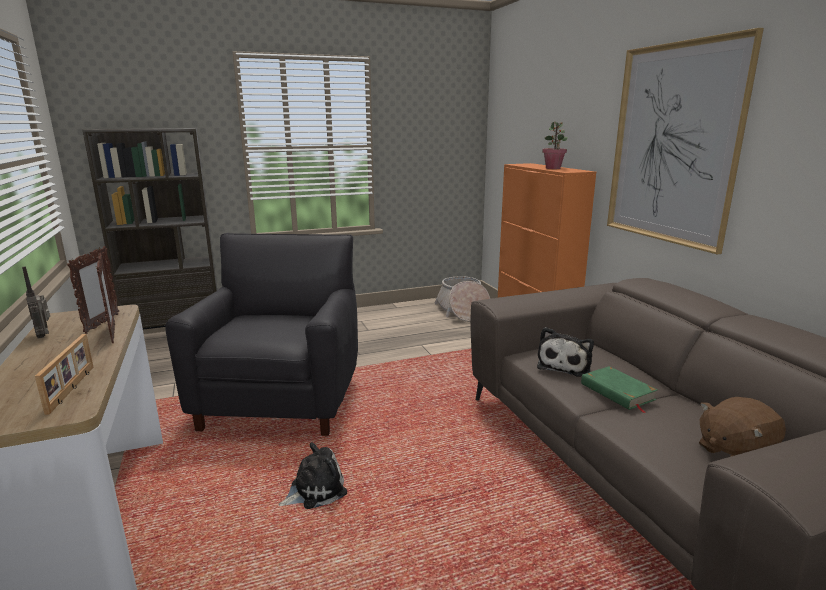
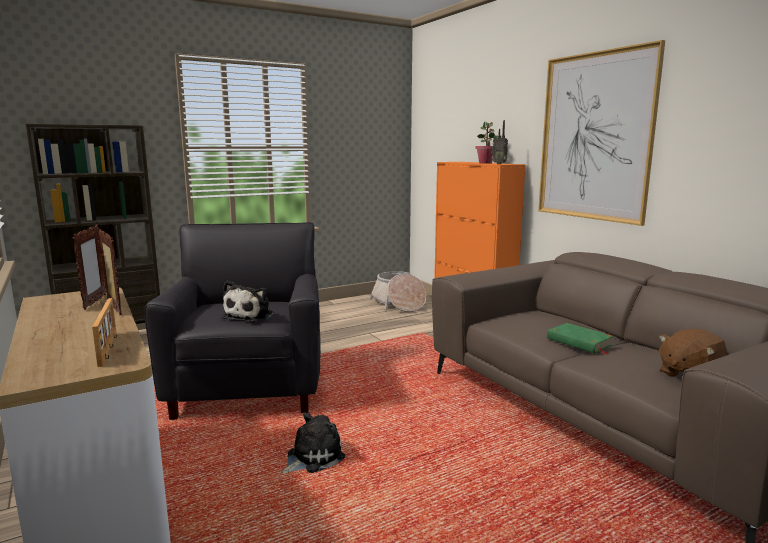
camera: 10 degrees left, 5 degrees down
(45, 335) = (40, 313): radio -> radio (499, 164)
(565, 365) = (527, 326): plush toy -> plush toy (250, 315)

